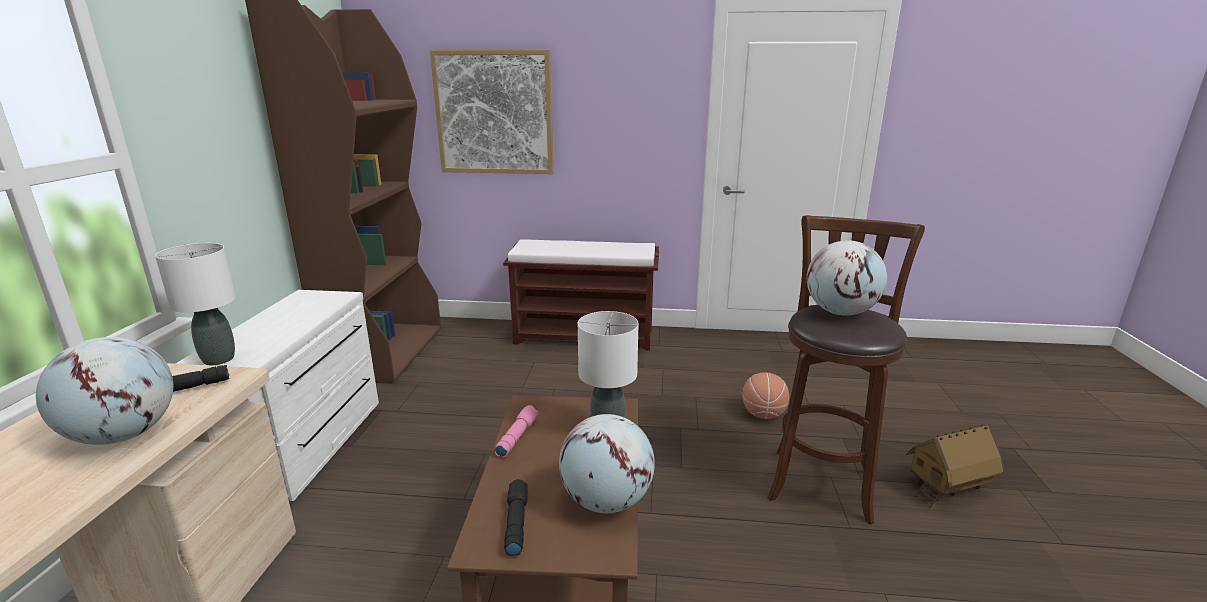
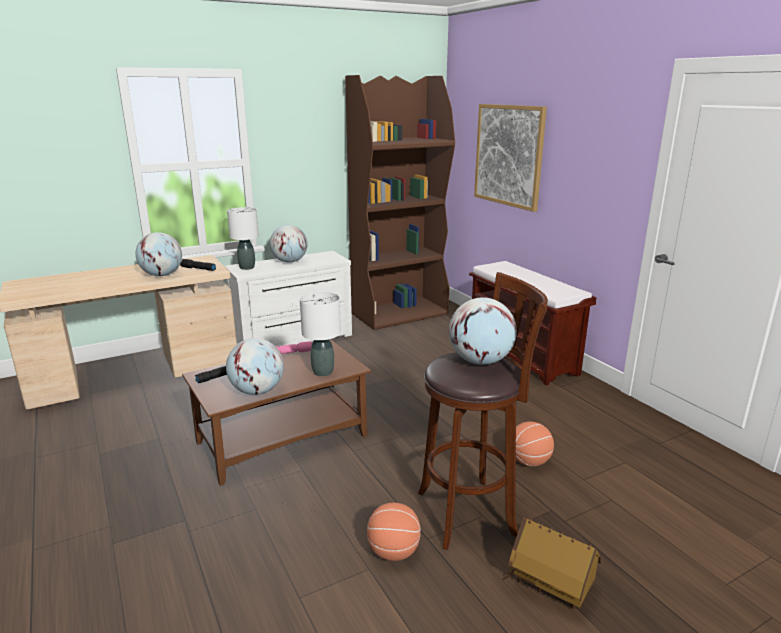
camera: 55 degrees right, 0 degrees up
(273, 324) = (289, 261): none -> globe
(862, 561) = (394, 552): none -> basketball

